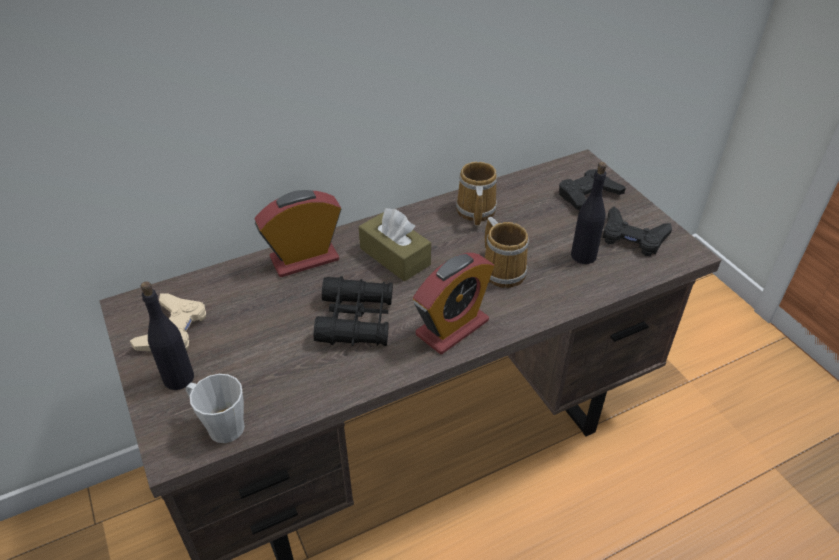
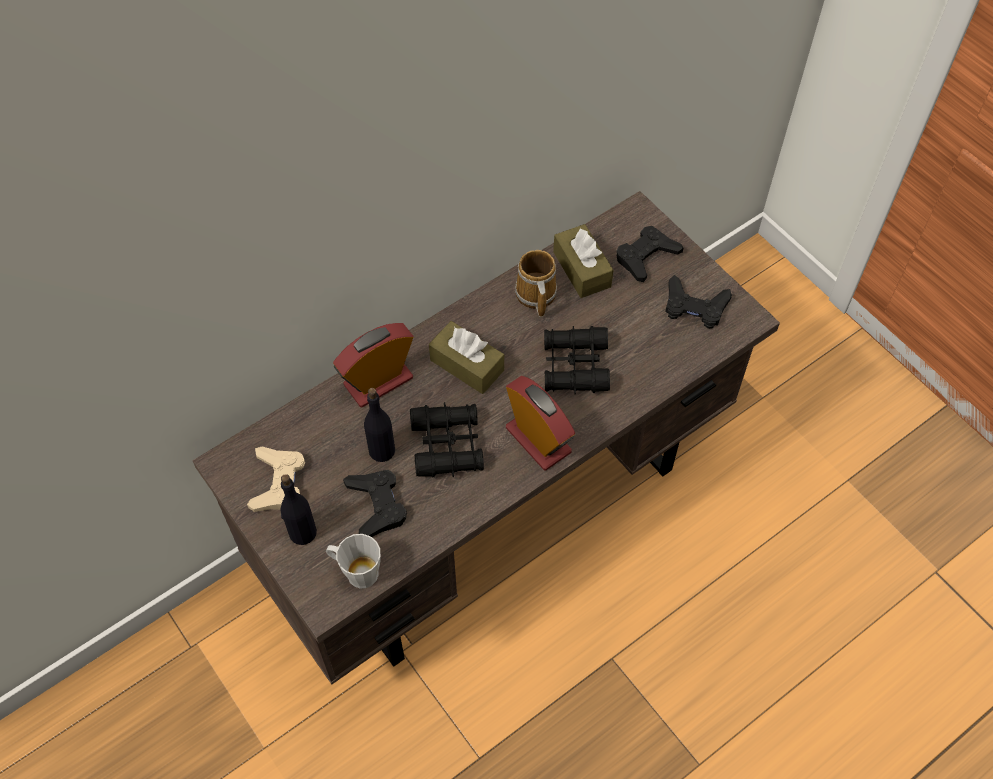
camera: 10 degrees left, 15 degrees up
(265, 364) = (377, 505): none -> black game controller
(452, 328) = (538, 440): alarm clock -> alarm clock turned 75 degrees counterclockwise
(503, 270) = (575, 366): mug -> black binoculars
(524, 197) = (582, 269): none -> brown tissue box
(583, 255) = (649, 337): black bottle -> black bottle (382, 450)

